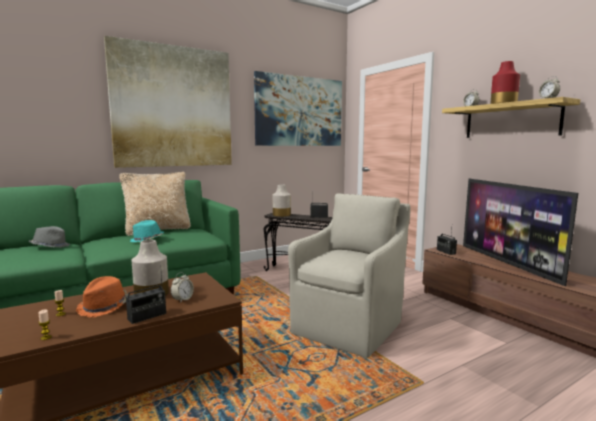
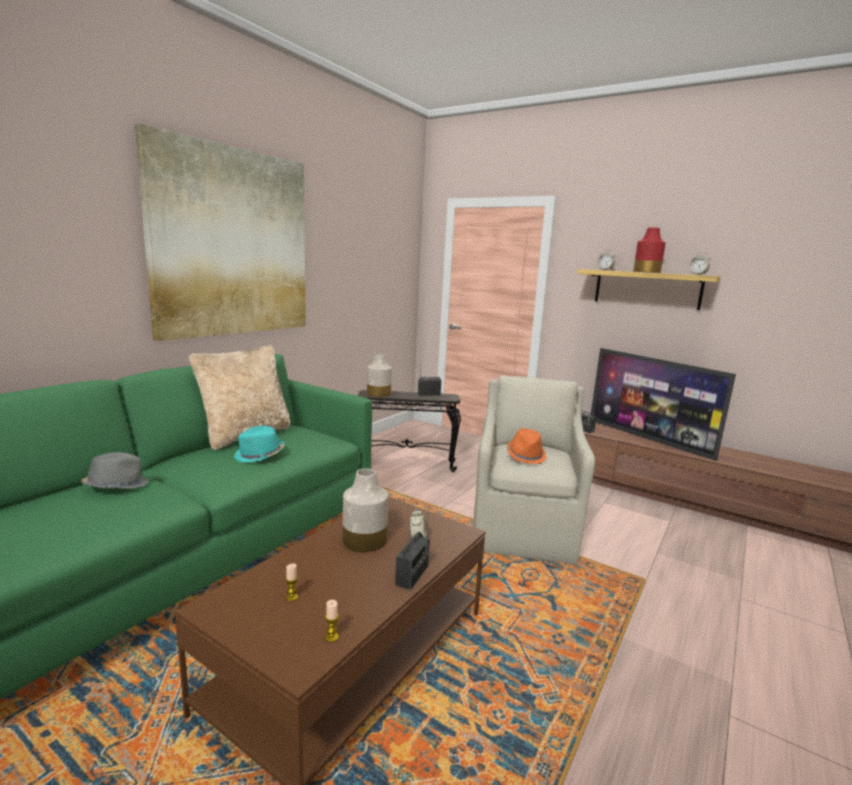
camera: 25 degrees left, 5 degrees up
(104, 307) = (335, 573): orange hat -> orange hat (526, 456)
(299, 111) = (377, 249): picture -> none

